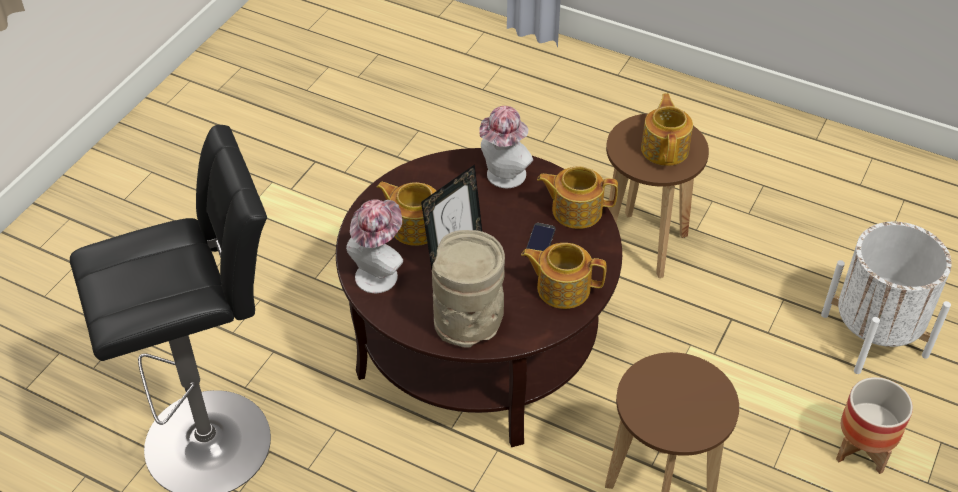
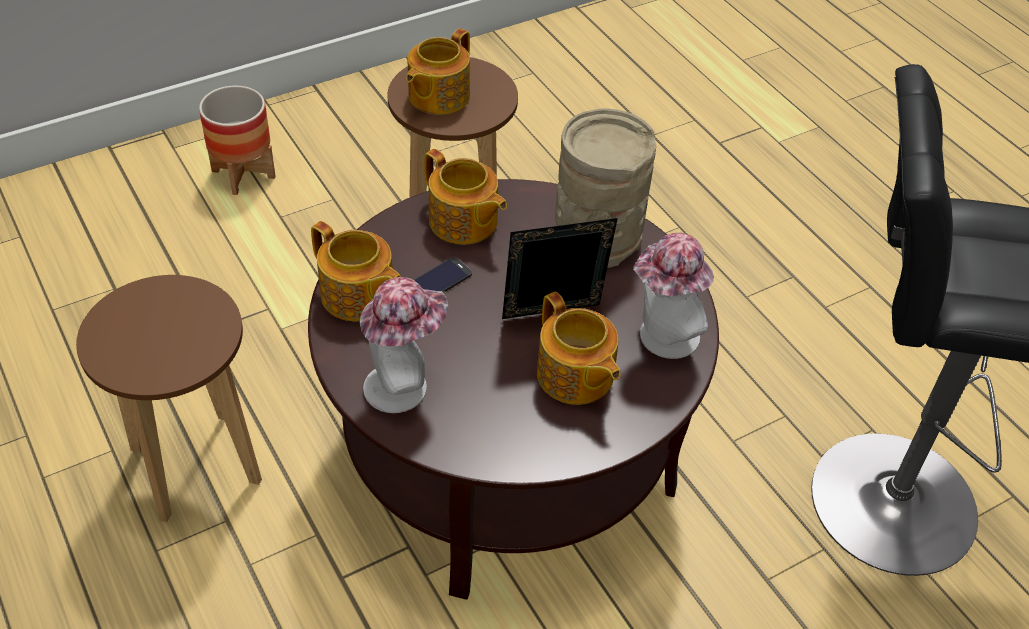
camera: 150 degrees left, 0 degrees up
(665, 148) = (154, 323): teapot -> teapot (437, 96)
(874, 335) = (98, 244): white planter -> none

